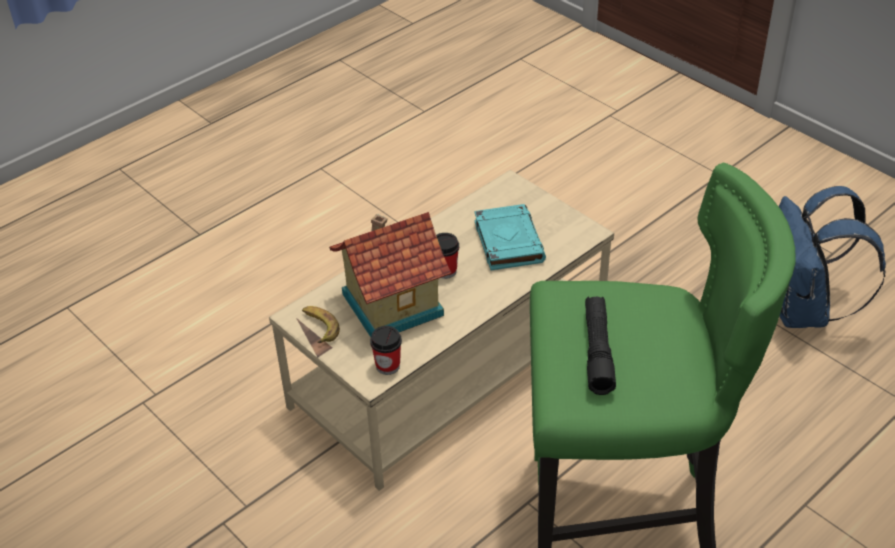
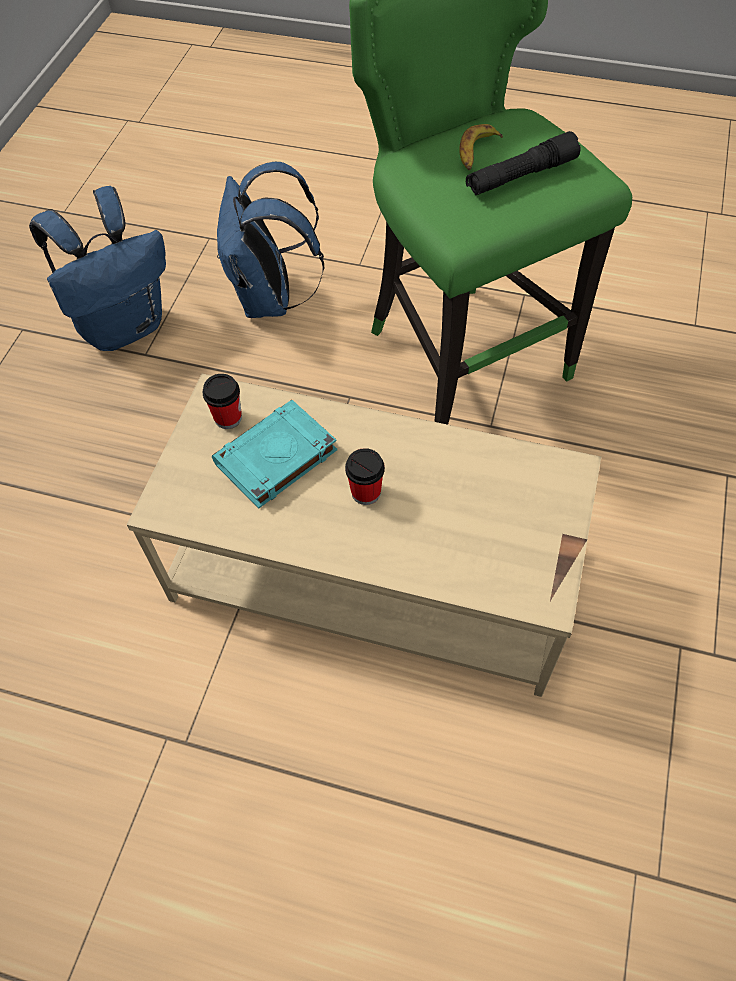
camera: 120 degrees left, 15 degrees up
(319, 327) = (544, 565): banana -> banana (476, 153)
(388, 366) = (545, 467): cup -> cup (228, 418)
(390, 303) = (455, 517): toy house -> none
(786, 416) = (271, 299): none -> blue backpack

